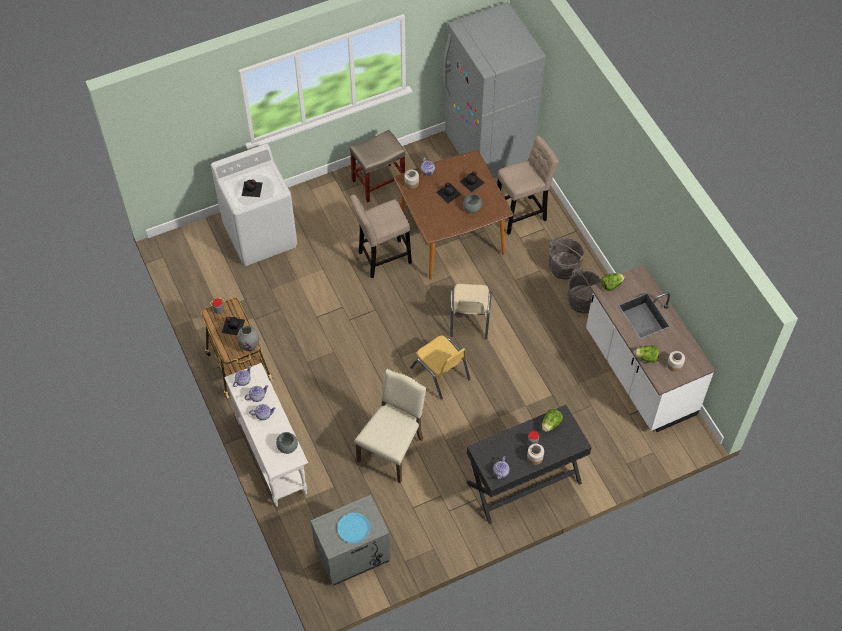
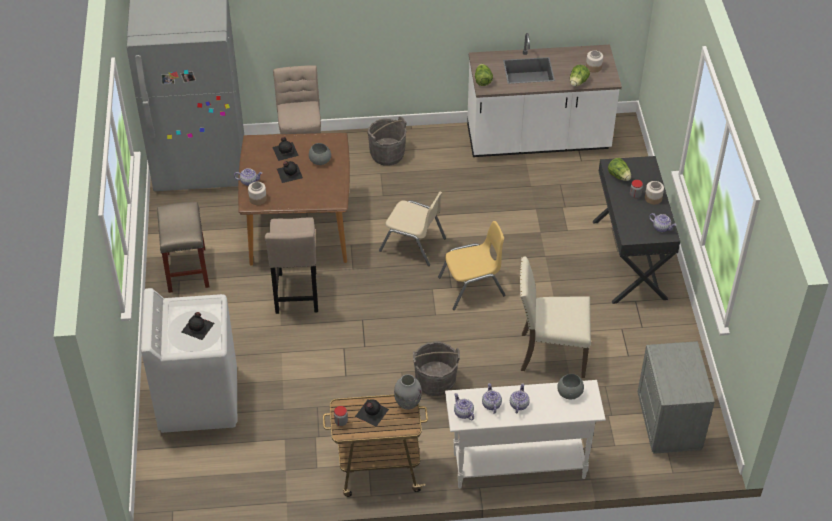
camera: 70 degrees left, 10 degrees down
(353, 528) = (683, 369): blue plate -> none
(392, 449) = (550, 353): beige chair -> beige chair turned 45 degrees counterclockwise
(582, 301) = (435, 153): grey bucket -> grey bucket (435, 381)

